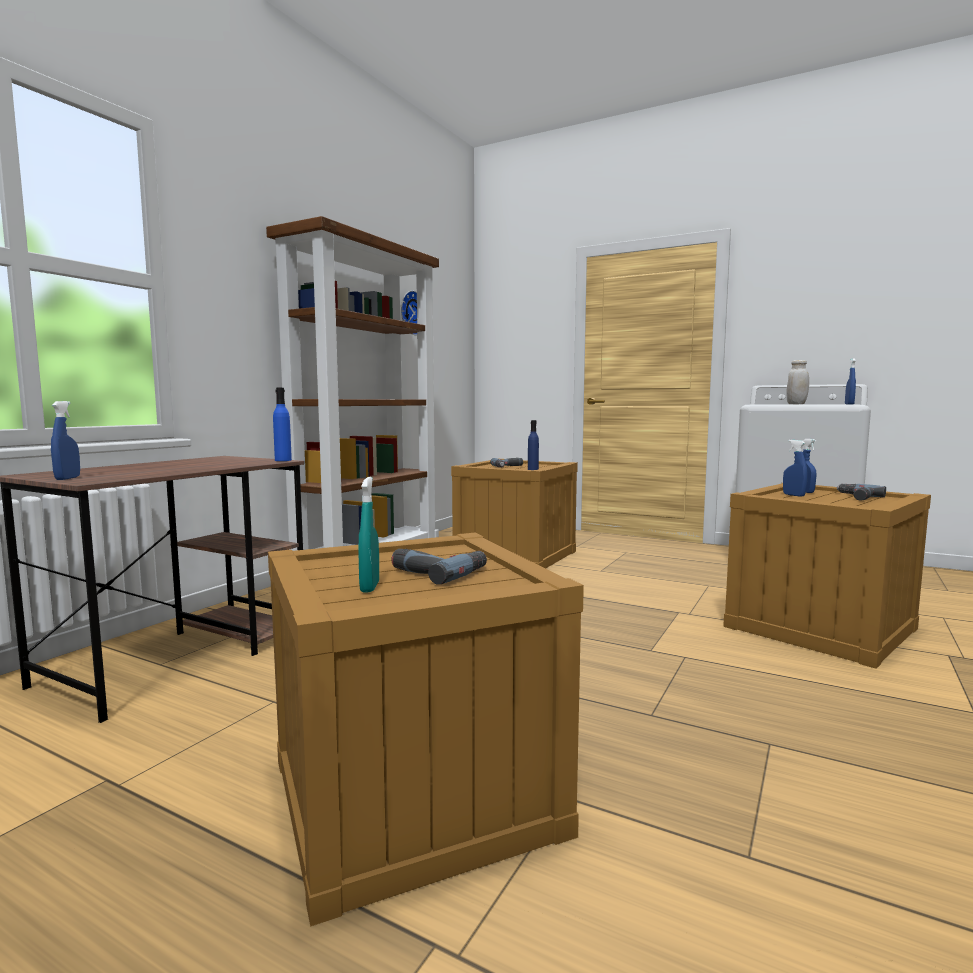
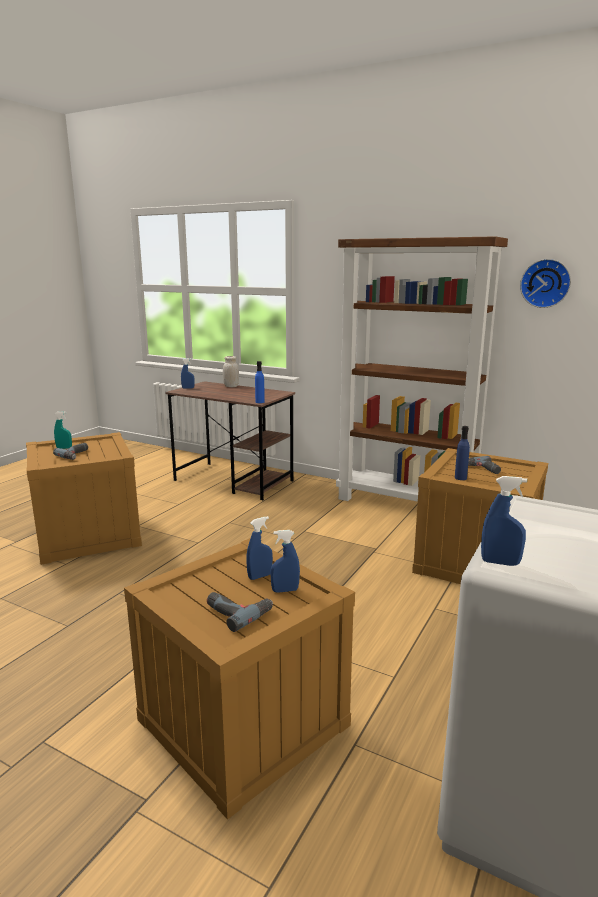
camera: 90 degrees right, 10 degrees up
(796, 404) = (542, 530): white jar -> white jar (231, 386)

